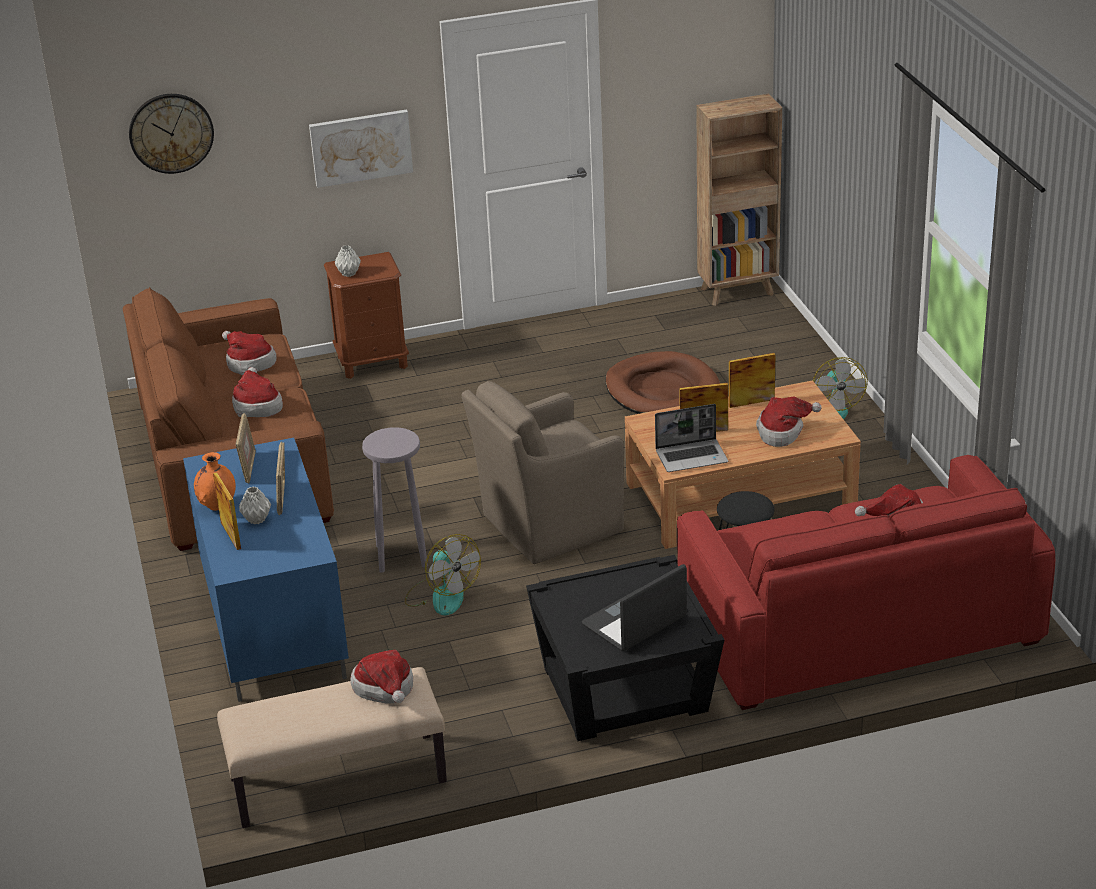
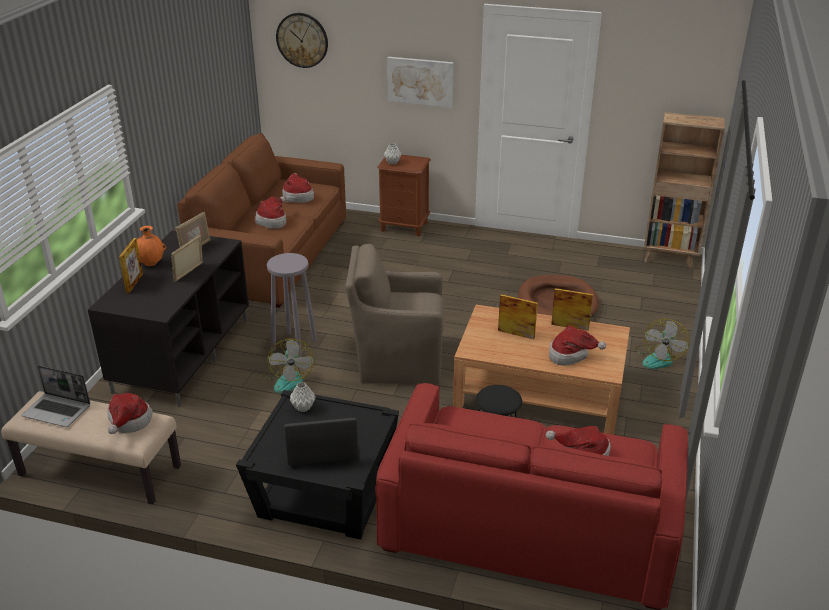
camera: 30 degrees right, 0 degrees up
(256, 520) = (159, 280): grey vase -> grey vase (303, 408)
(271, 623) = (182, 354): blue tv stand -> black tv stand
(692, 457) = (490, 348): laptop -> laptop (58, 411)

